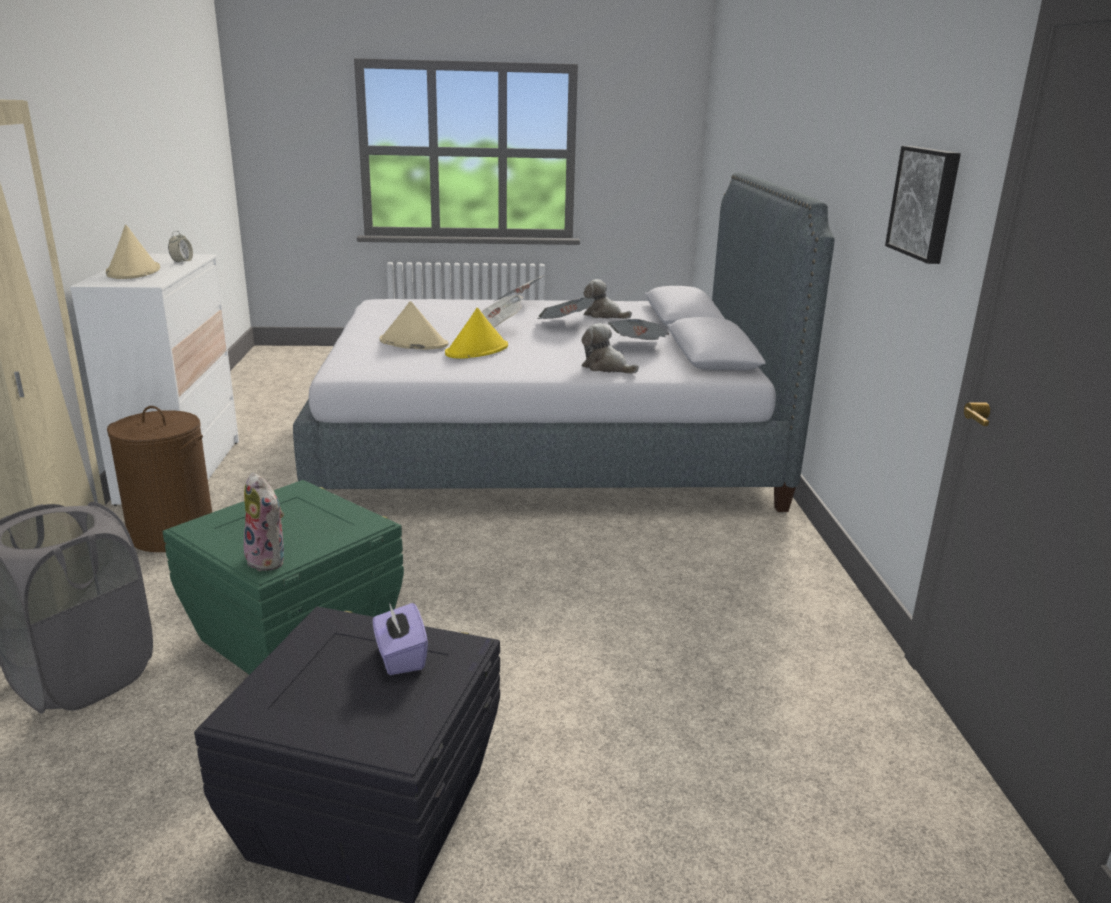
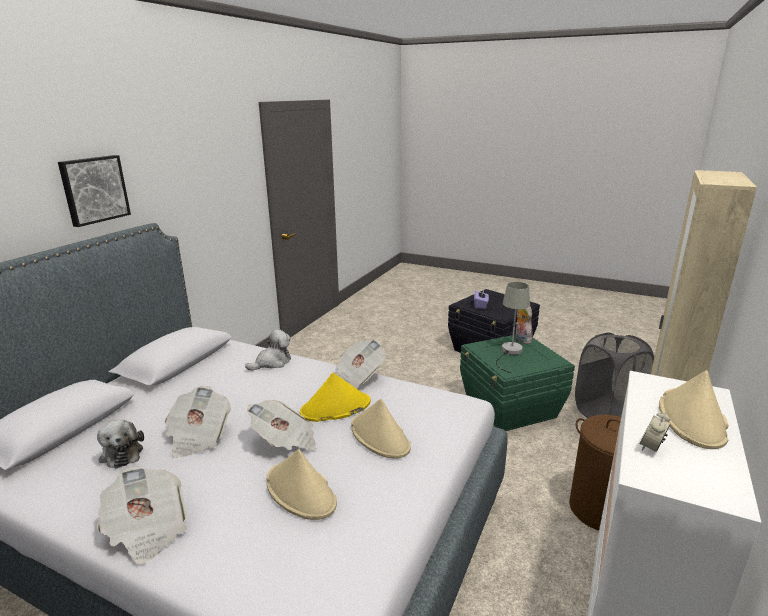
camera: 150 degrees left, 0 degrees up
(295, 524) = (509, 353): none -> grey table lamp
(443, 316) = (301, 491): none -> beige hat
(606, 367) = (272, 362): plush toy -> plush toy turned 105 degrees counterclockwise
(638, 347) = (205, 382): newspaper -> newspaper (357, 377)
(926, 203) = (229, 187): picture -> picture (94, 189)

